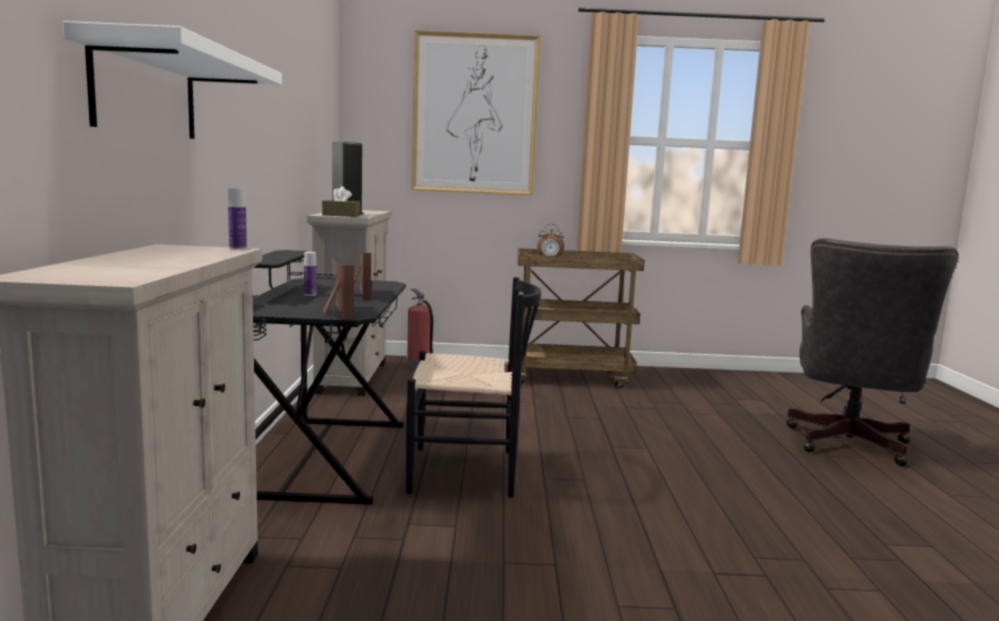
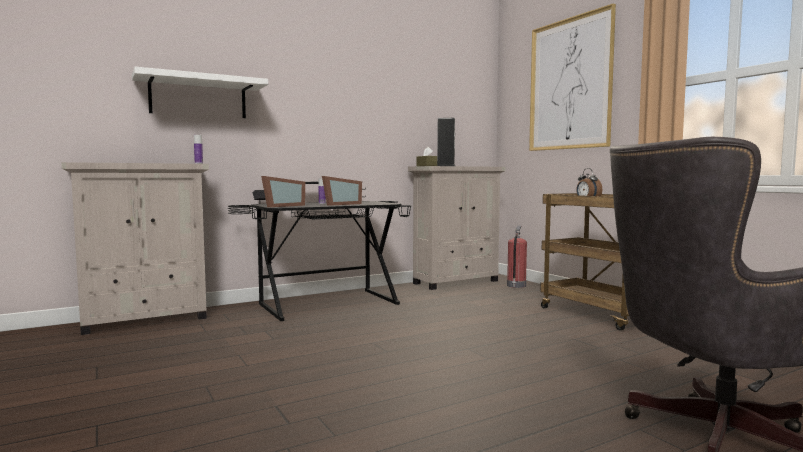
camera: 60 degrees right, 5 degrees down
(469, 472) = (352, 327): black chair -> none

